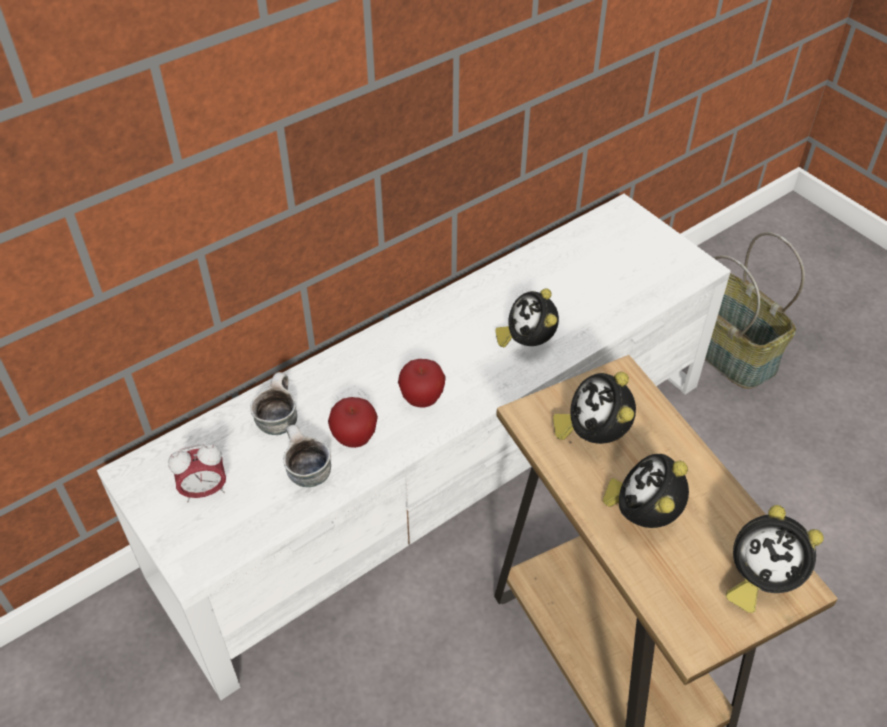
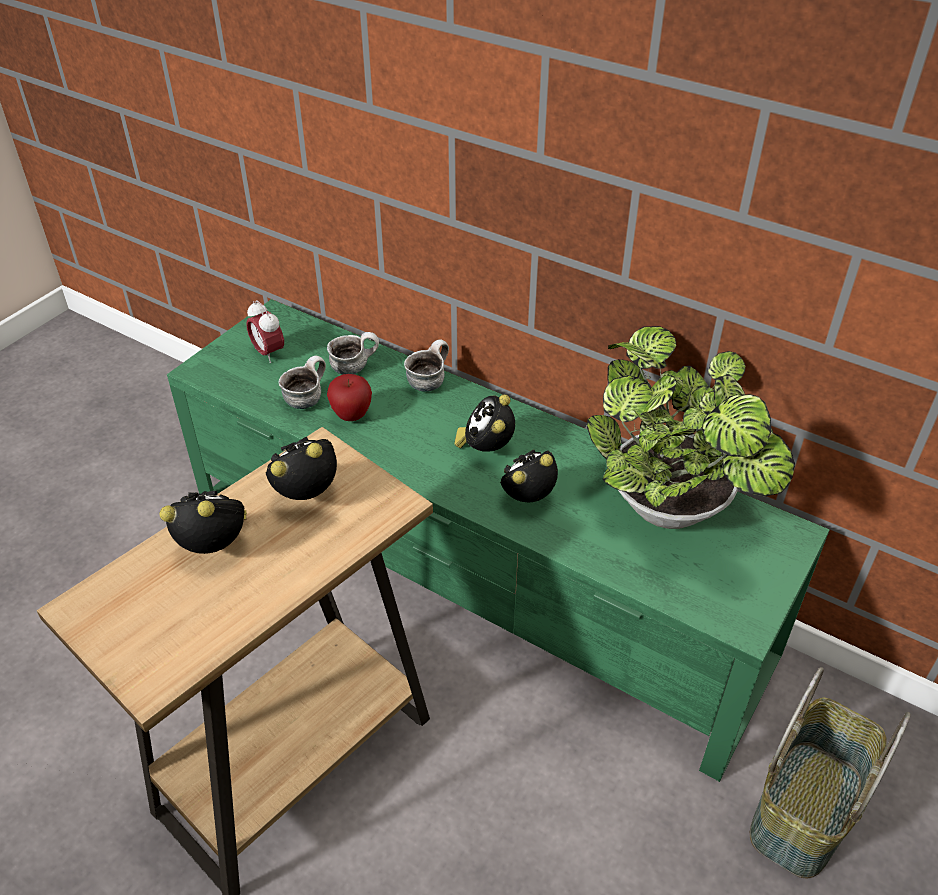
camera: 70 degrees right, 5 degrees down
(334, 366) = (428, 381): none -> mug
(422, 399) = (415, 444): apple -> none
(445, 474) = (472, 574): white tv stand -> green tv stand
(578, 263) = (674, 512): none -> potted plant
(758, 579) = (155, 649): alarm clock -> alarm clock (486, 449)

